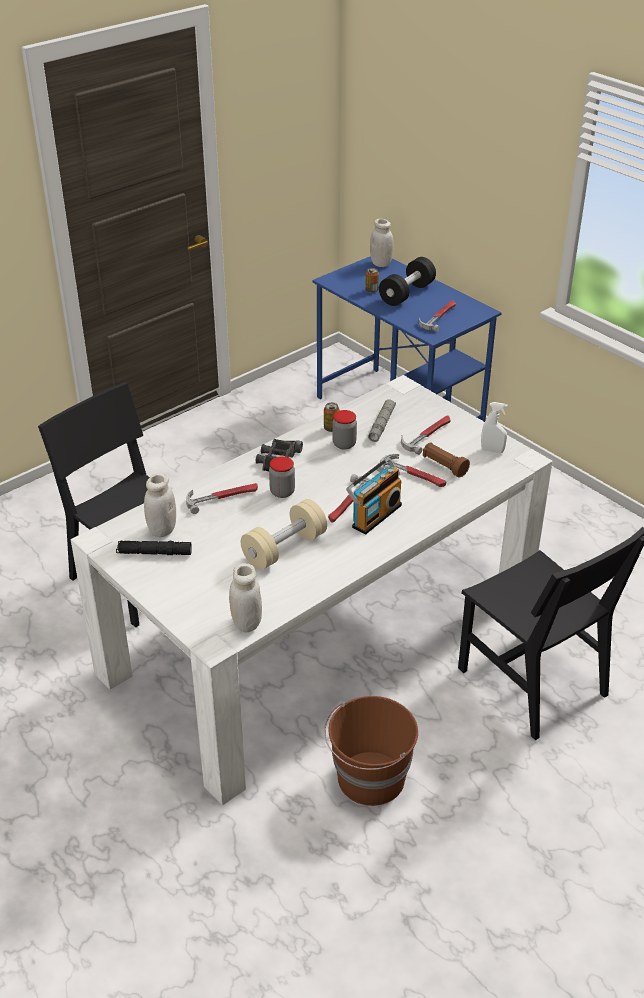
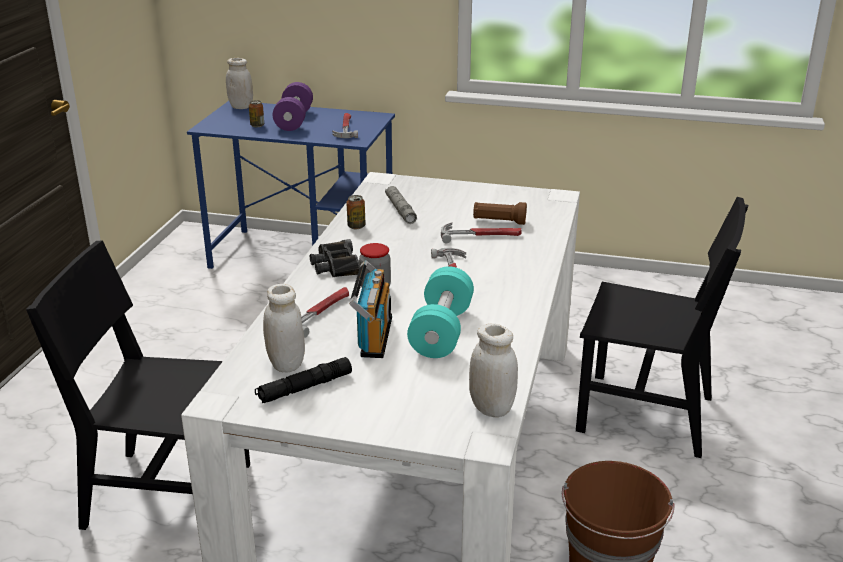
camera: 35 degrees left, 10 degrees down
(284, 548) = (441, 331): beige dumbbell -> turquoise dumbbell
(344, 444) = (385, 234): jar -> none
(374, 515) = (489, 275): radio -> radio (372, 336)
(407, 294) = (294, 120): black dumbbell -> purple dumbbell
(427, 435) = (452, 205): hammer -> none
(492, 450) = (523, 199): white spray bottle -> none

